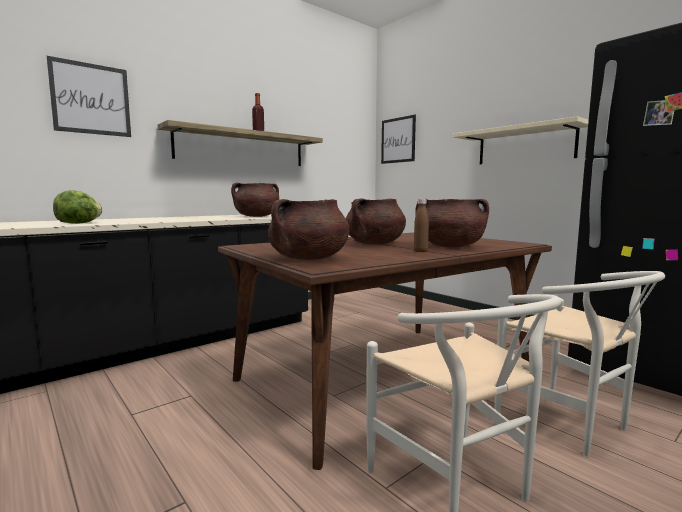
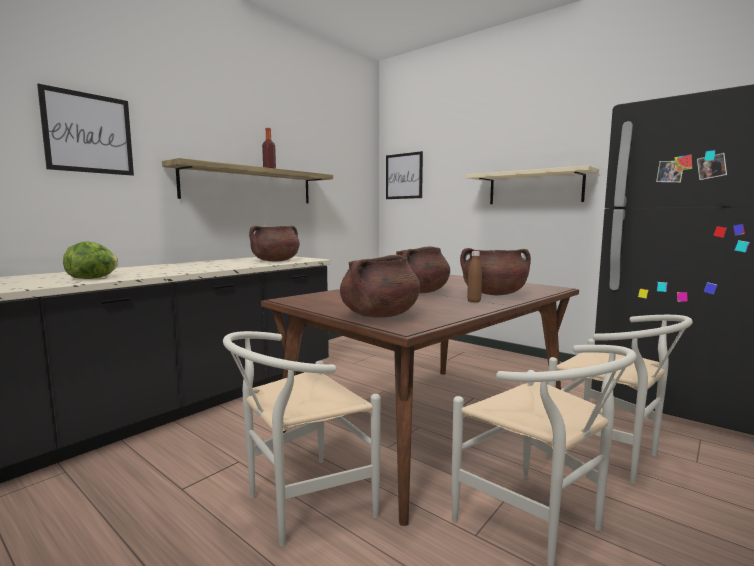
camera: 10 degrees left, 0 degrees up
(227, 439) = (299, 504): none -> white chair

